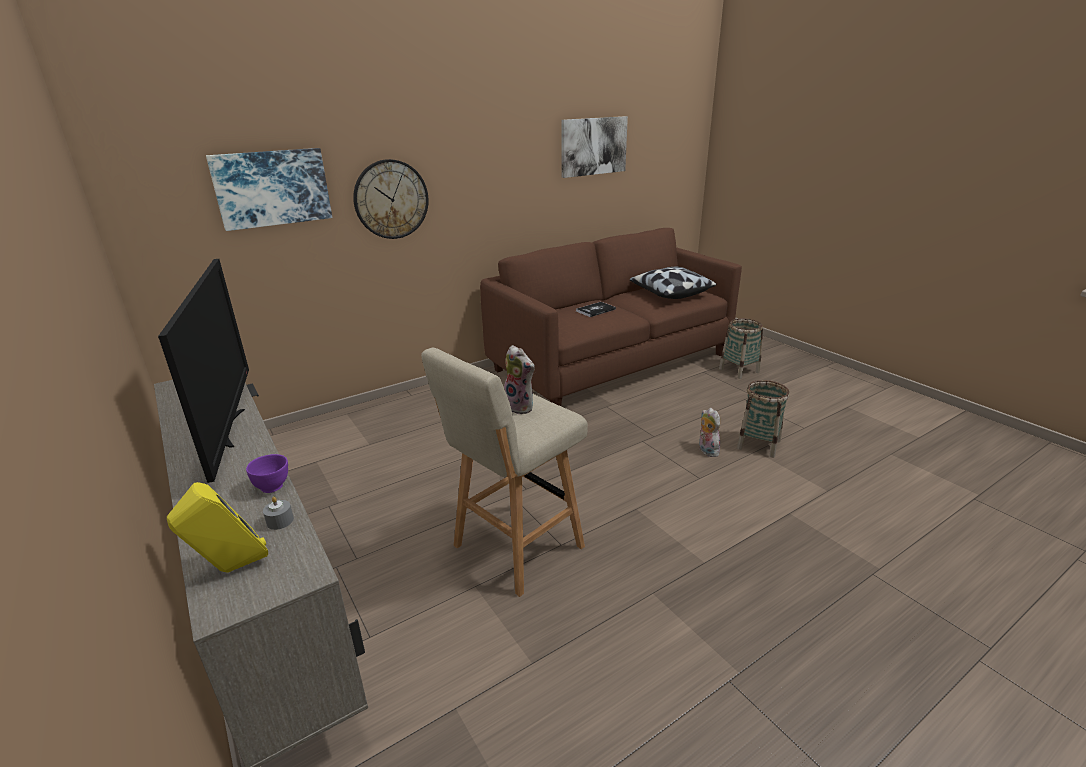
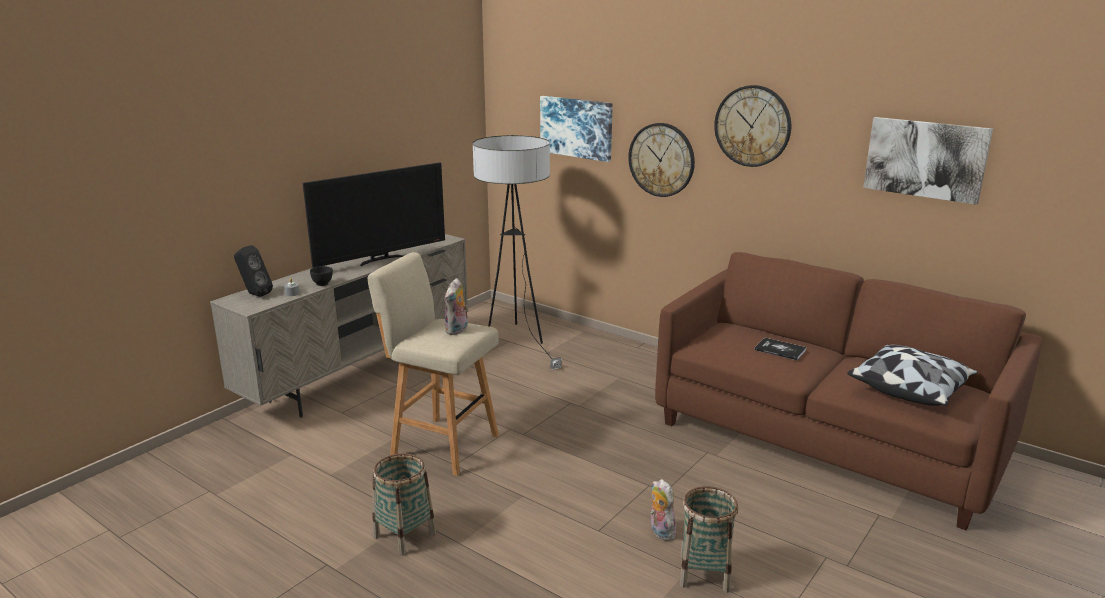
camera: 70 degrees right, 5 degrees down
(231, 569) = (254, 294): yellow speaker -> black speaker
(273, 487) = (322, 284): purple bowl -> black bowl
(324, 457) = (517, 342): none -> floor lamp
(474, 145) = (752, 126): none -> wall clock
(706, 450) = (660, 531): plush toy -> plush toy turned 75 degrees counterclockwise
(739, 370) = (922, 549): basket -> basket (404, 535)

